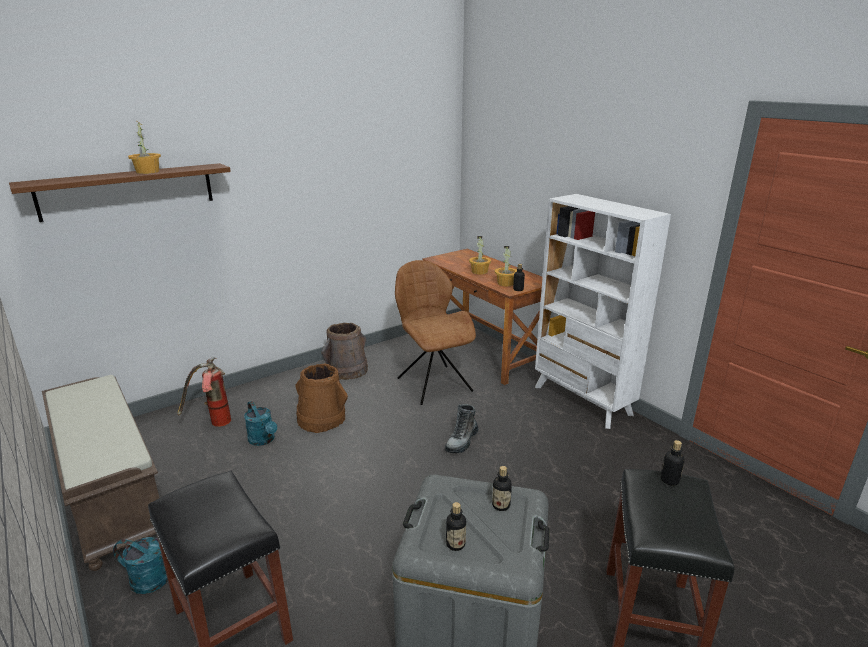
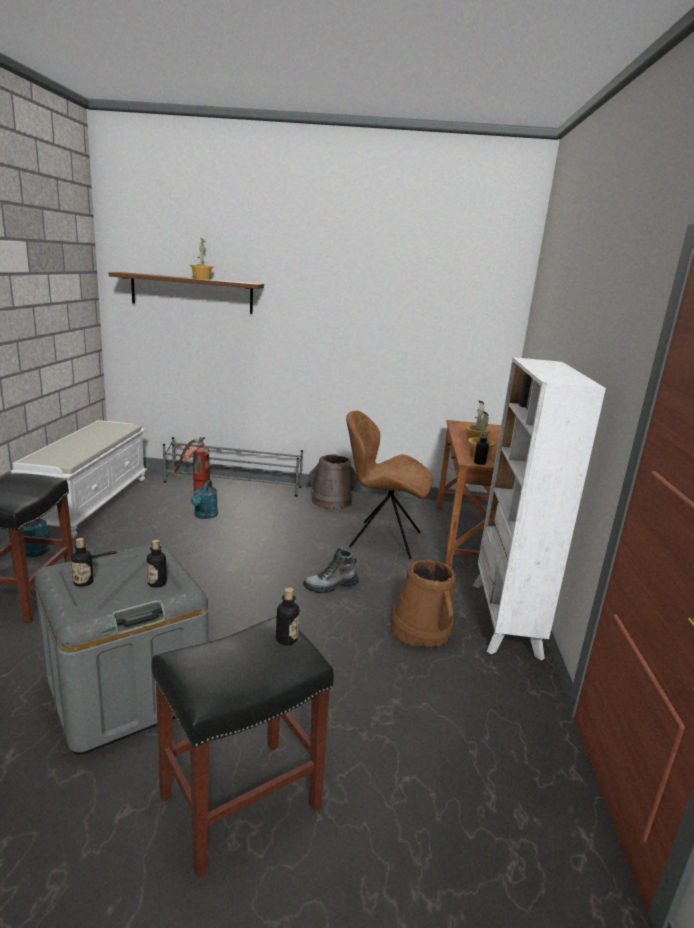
camera: 40 degrees right, 5 degrees down
(111, 493) = (90, 502): brown bench -> white bench
(235, 396) = (234, 485): none -> grey shoe rack
(322, 419) = (260, 522): brown bucket -> brown bucket (421, 630)
(433, 383) = (382, 539): brown chair -> brown chair turned 90 degrees counterclockwise

